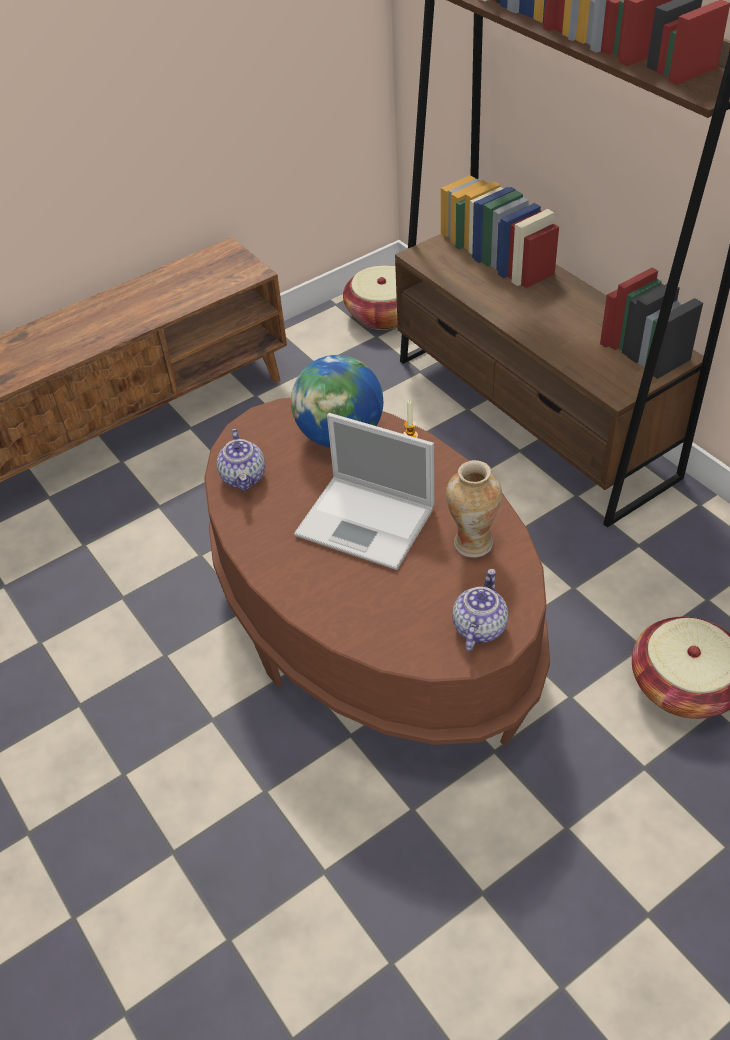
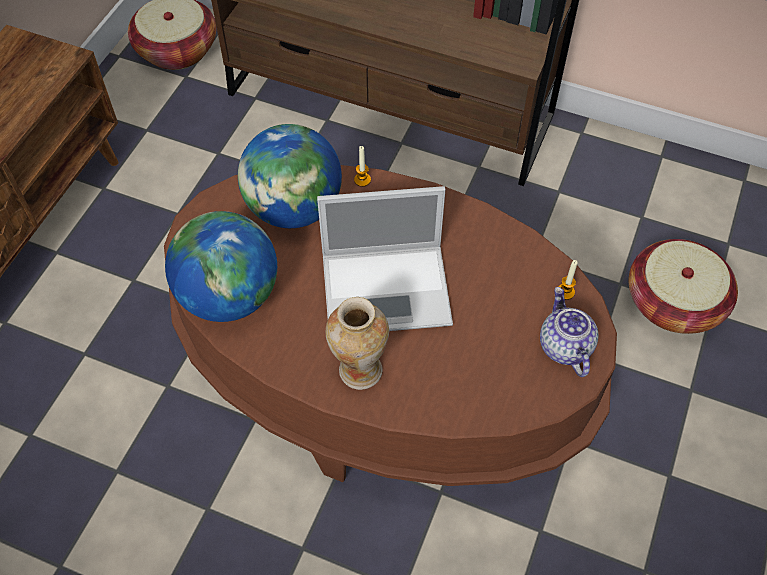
camera: 35 degrees left, 10 degrees up
(244, 477) = (229, 296): teapot -> globe
(472, 543) = (498, 265): vase -> vase (359, 370)
(514, 587) = (565, 292): none -> candle

